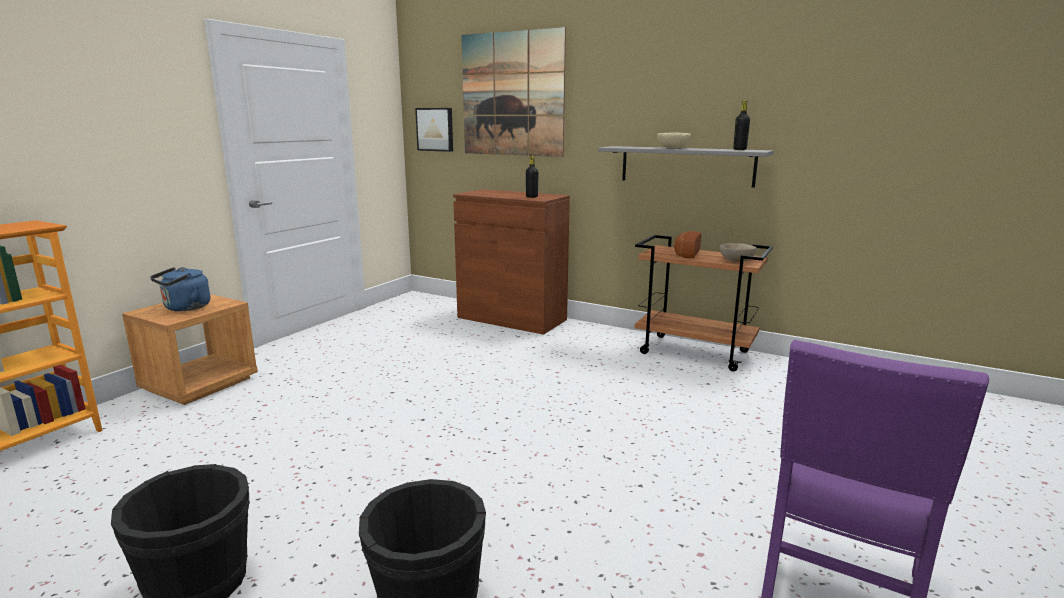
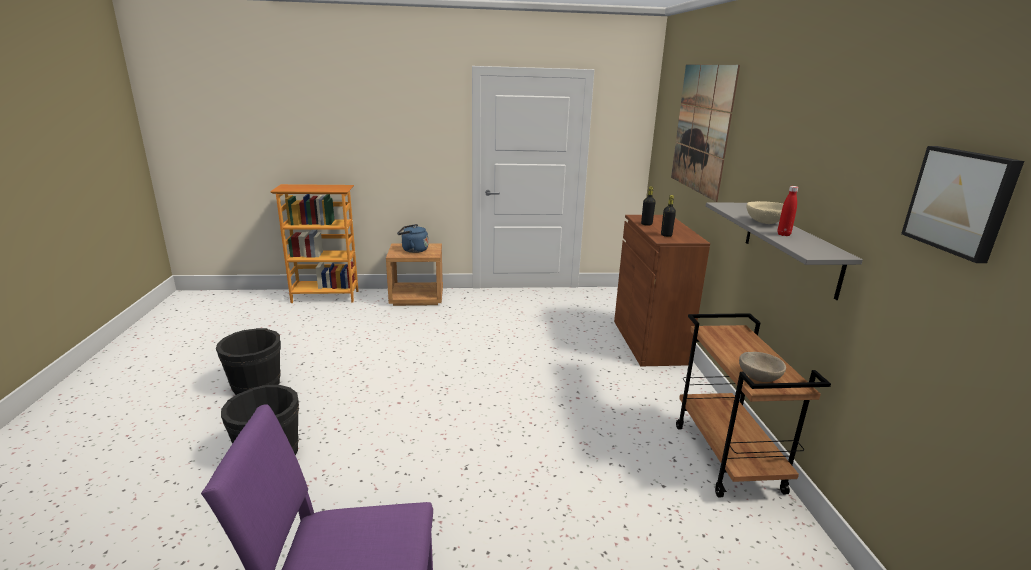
camera: 55 degrees right, 5 degrees up
(435, 129) = (663, 150): picture -> picture (961, 201)
(685, 253) = (736, 346): bread -> none
(707, 149) = (783, 234): none -> red bottle
(739, 149) = (816, 246): black bottle -> black bottle (646, 224)

